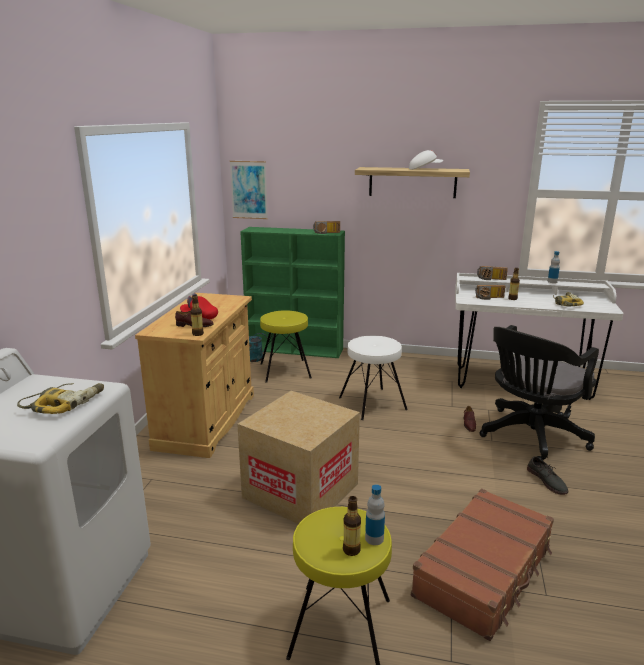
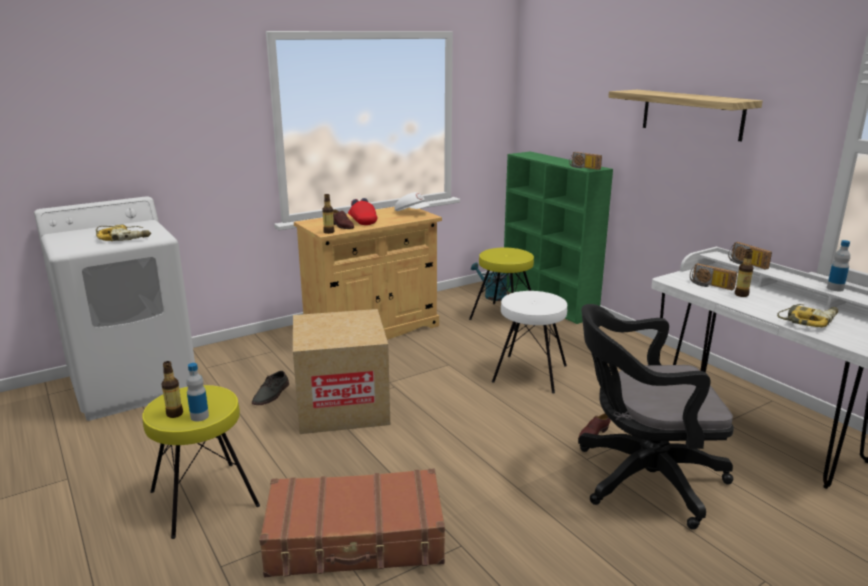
camera: 45 degrees right, 0 degrees up
(249, 190) = (535, 109): picture -> none
(424, 169) = (694, 96): white cap -> white cap (412, 212)
(547, 480) = (569, 521): grey shoe -> grey shoe (271, 394)

